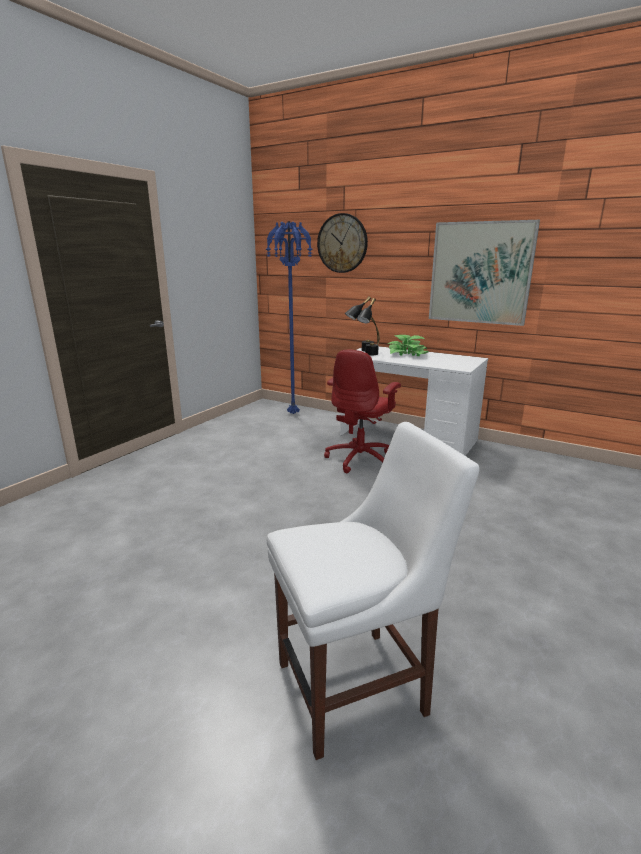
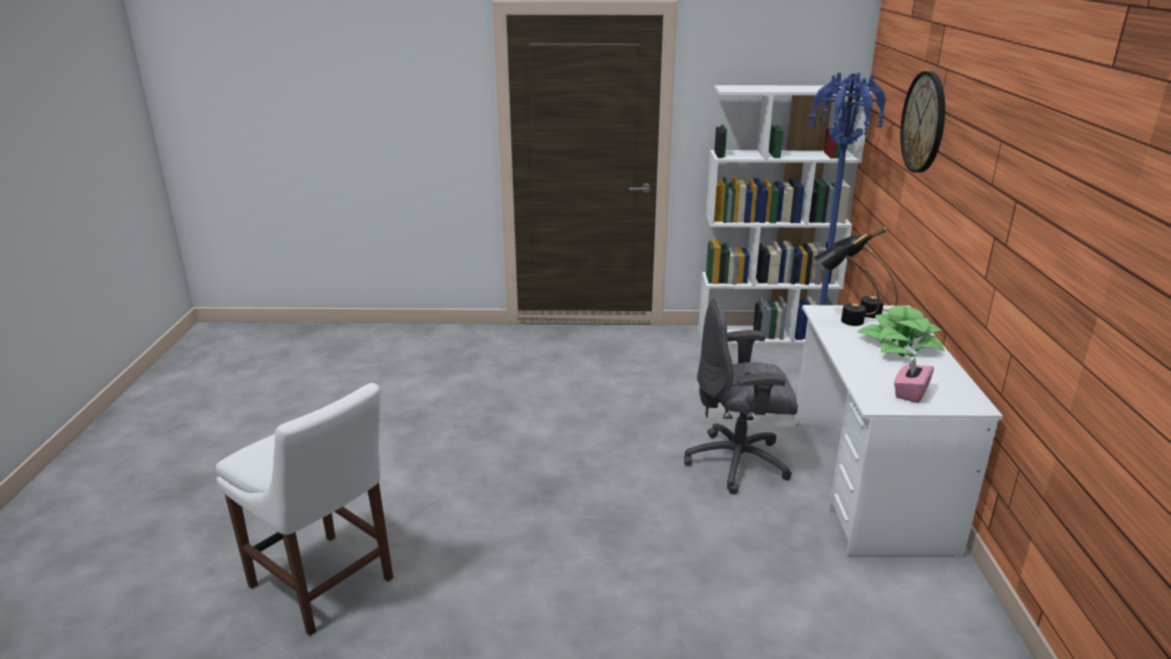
camera: 60 degrees right, 5 degrees up
(245, 413) = (765, 335): none -> white bookcase
(360, 459) = (739, 463): red office chair -> grey office chair
(456, 362) = (910, 393): none -> pink tissue box
(480, 273) = (1030, 248): picture -> none

